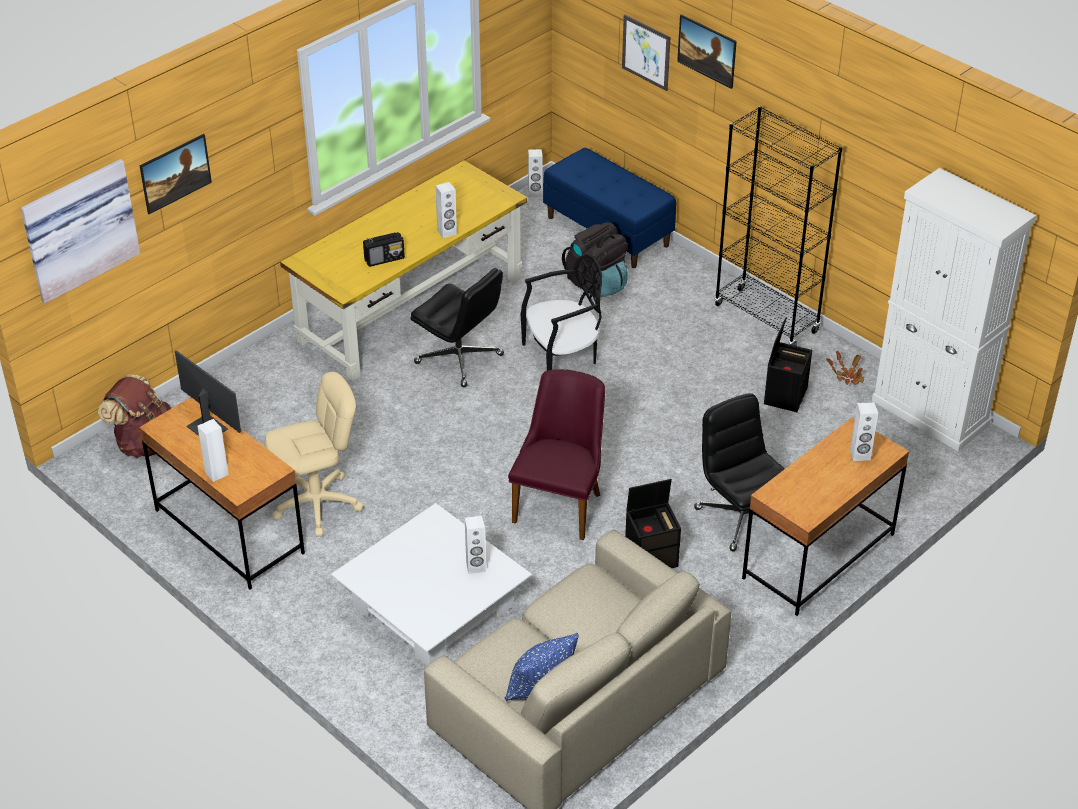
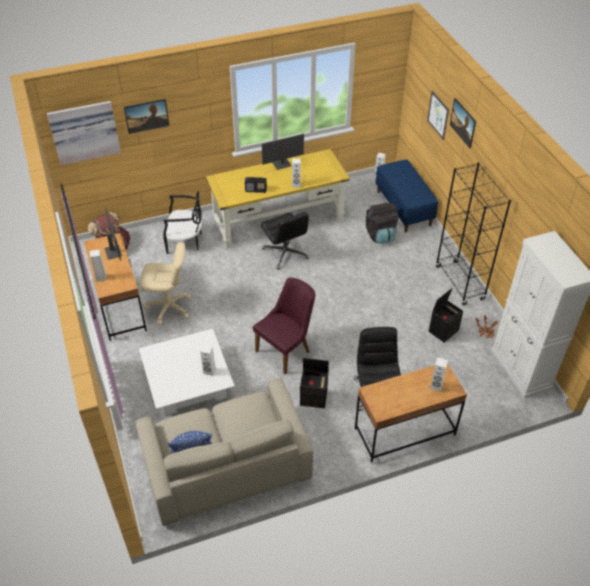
camera: 25 degrees right, 5 degrees up
(400, 207) = (282, 164): none -> monitor
(562, 358) = (337, 269): black chair -> black chair (185, 241)

